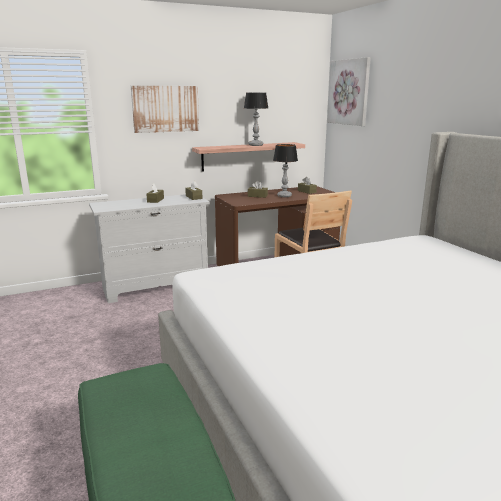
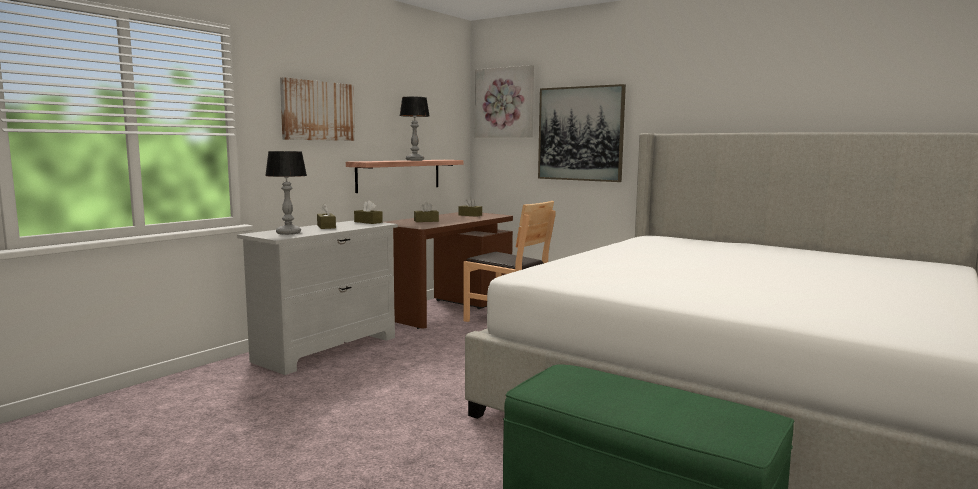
camera: 30 degrees left, 10 degrees down
(284, 196) = (455, 219): table lamp -> table lamp (288, 233)
(399, 126) = (580, 134): none -> picture

